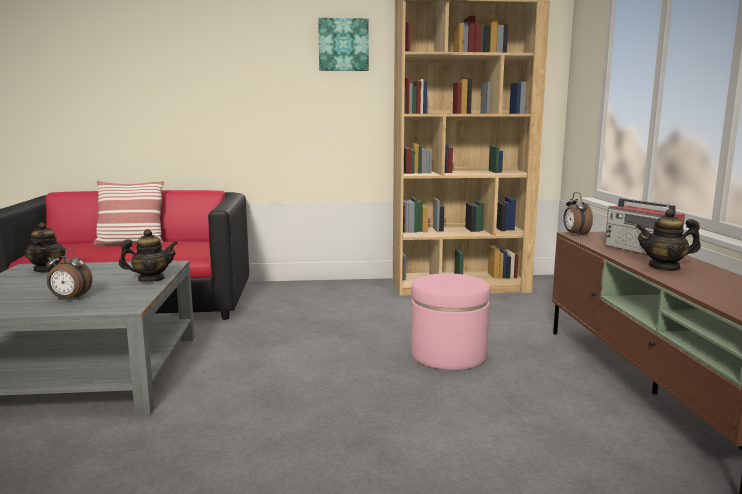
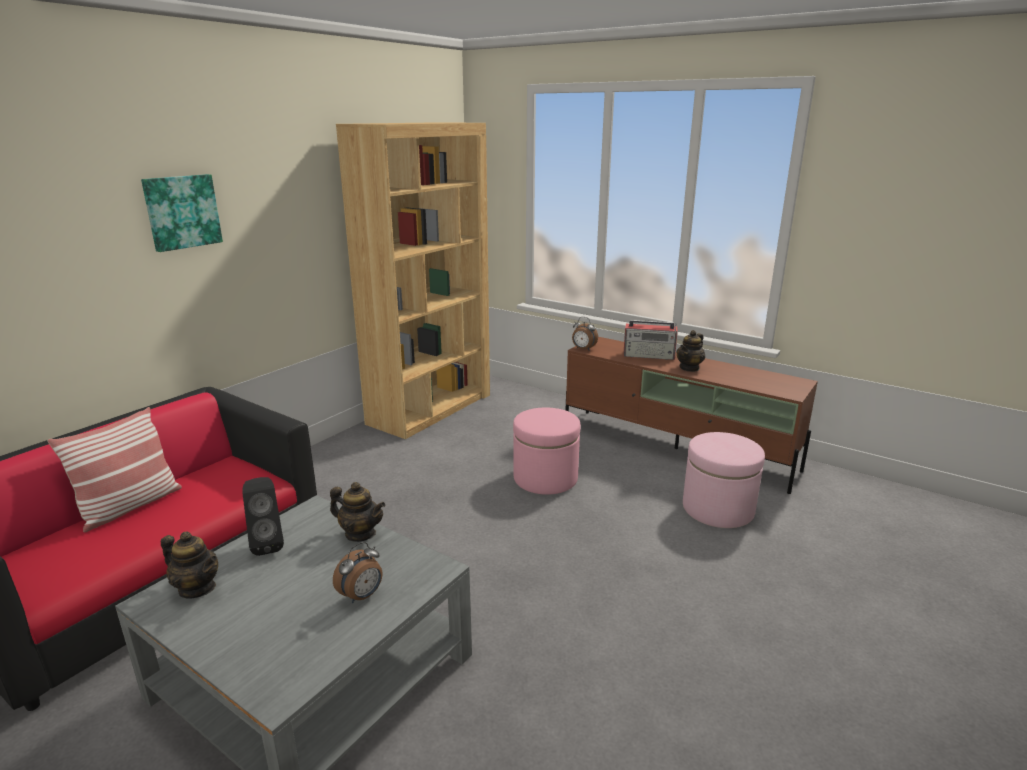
camera: 50 degrees left, 10 degrees up
(112, 267) = (268, 544): none -> black speaker
(151, 279) = (360, 534): teapot -> teapot turned 90 degrees clockwise
(343, 45) = (287, 179): picture -> picture (182, 212)
(580, 459) = (718, 509): none -> pink ottoman

